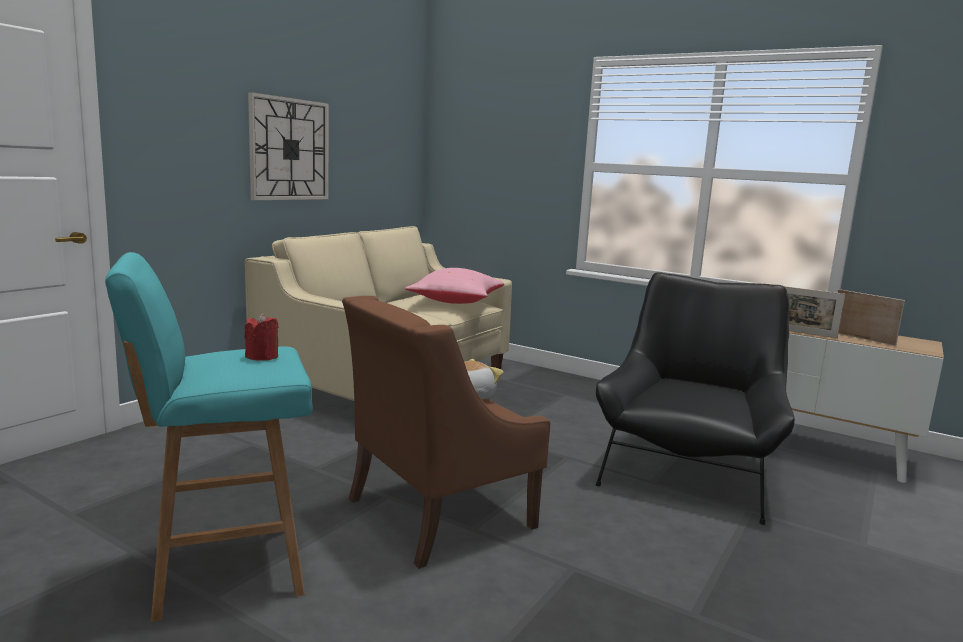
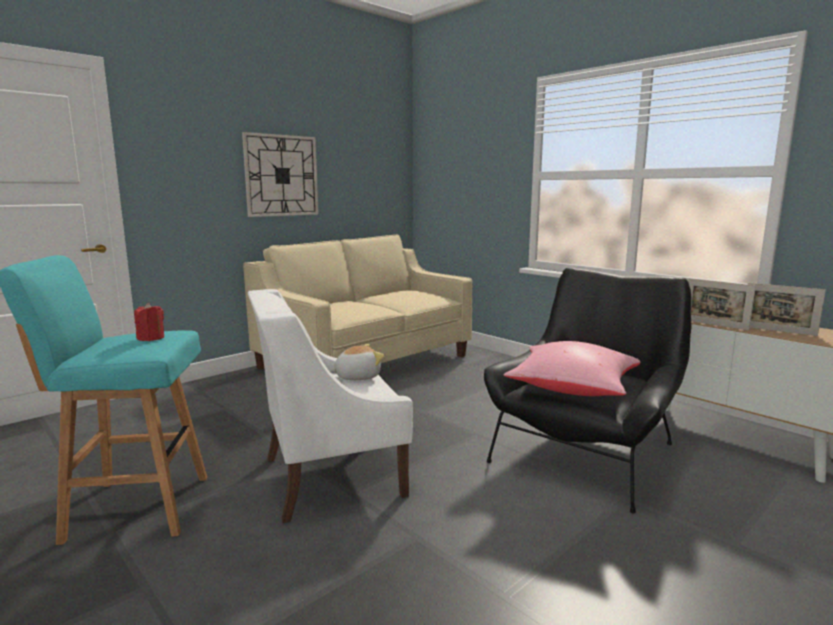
camera: 15 degrees right, 0 degrees up
(438, 513) = (330, 476): brown armchair -> white armchair
(455, 302) = (418, 297): pink pillow -> pink pillow (571, 390)
(862, 338) = (778, 331): picture frame -> picture frame turned 150 degrees clockwise

